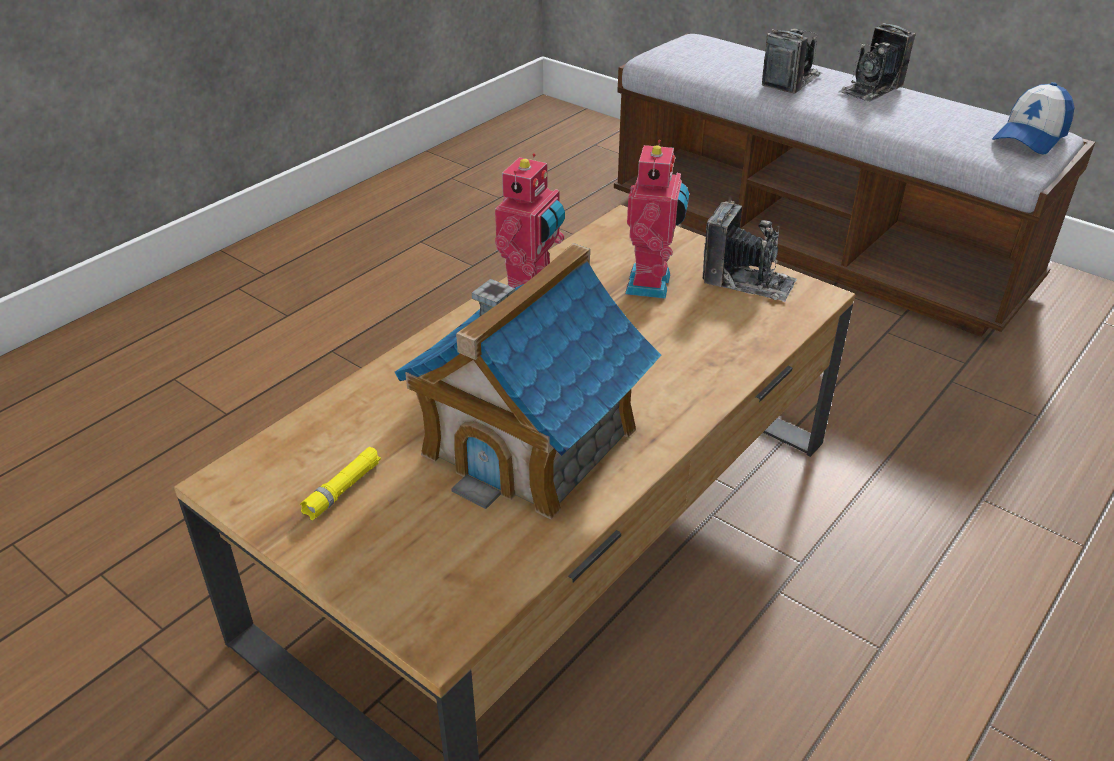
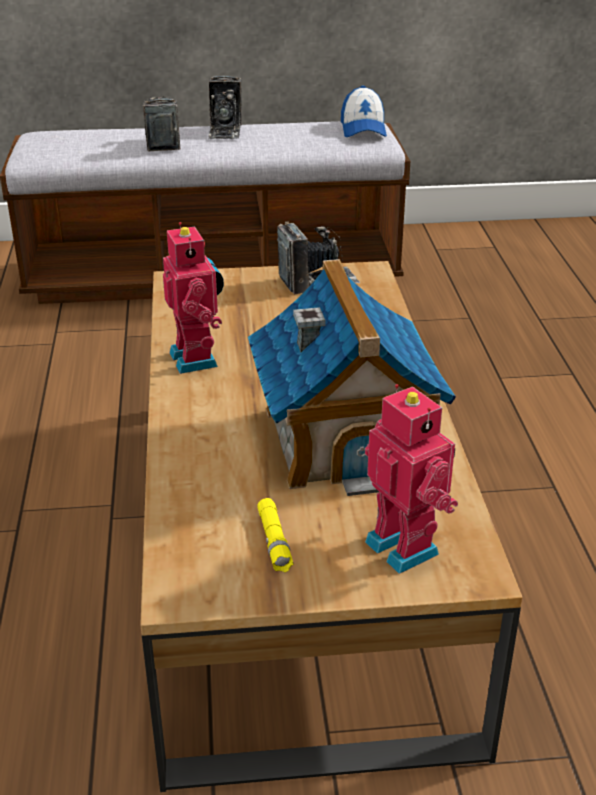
camera: 45 degrees left, 5 degrees down
(652, 284) = (262, 310): toy robot -> toy robot (405, 546)

